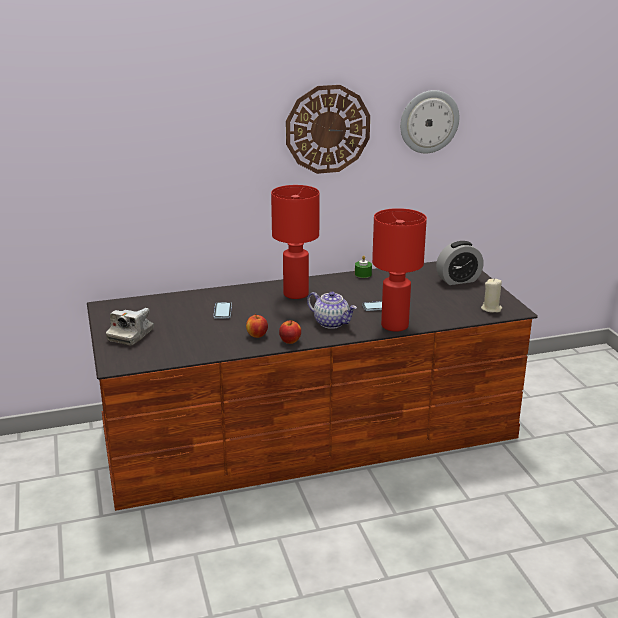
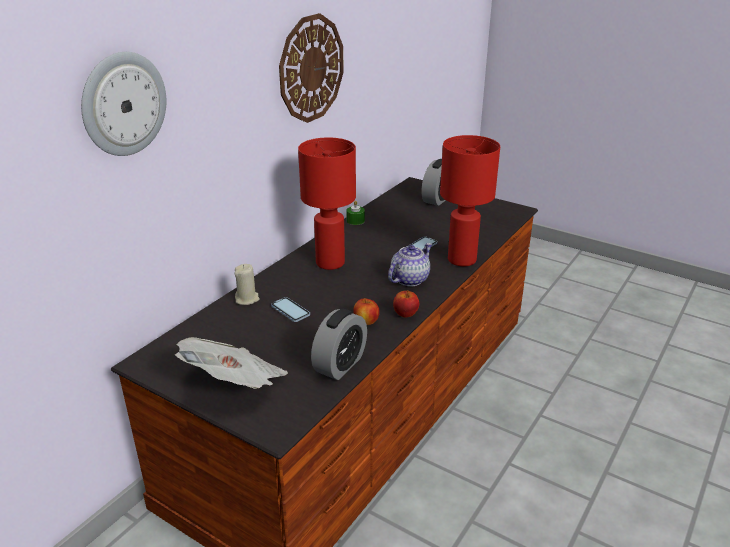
camera: 40 degrees left, 5 degrees up
(131, 335) = (235, 384): camera -> newspaper
(200, 350) = (340, 365): none -> alarm clock
(332, 323) = (409, 279): teapot -> teapot turned 45 degrees counterclockwise
(429, 121) = (379, 44): wall clock -> wall clock (123, 104)
(491, 309) = (501, 215): beige candle -> beige candle (247, 299)

